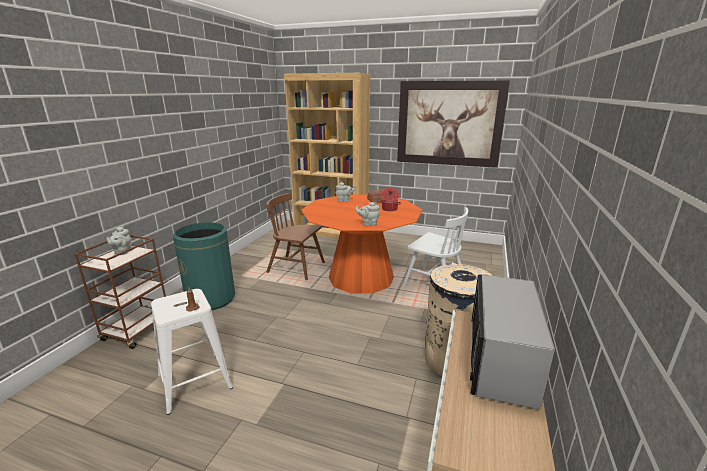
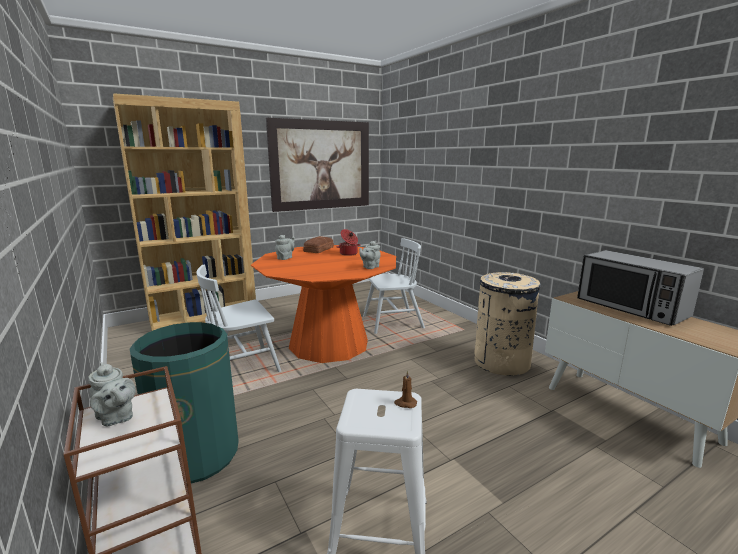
camera: 50 degrees left, 5 degrees down
(296, 267) = (241, 367): brown chair -> white chair

